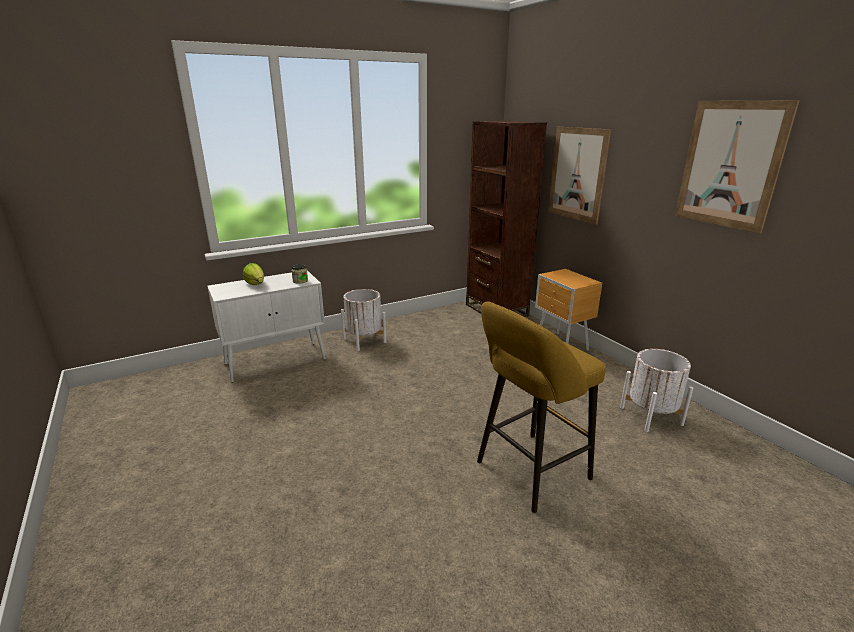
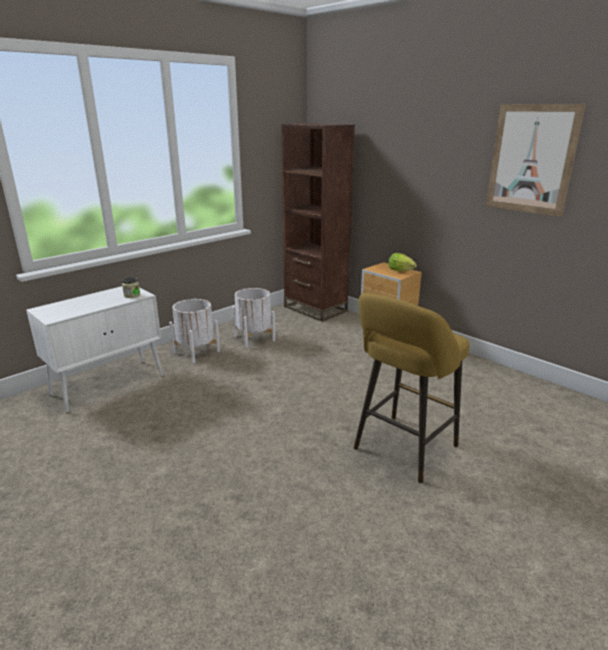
camera: 15 degrees left, 0 degrees up
(256, 284) = (83, 302): lettuce -> lettuce (400, 270)
(577, 174) = (389, 173): picture -> none
(650, 416) = (484, 385): white planter -> white planter (254, 338)

